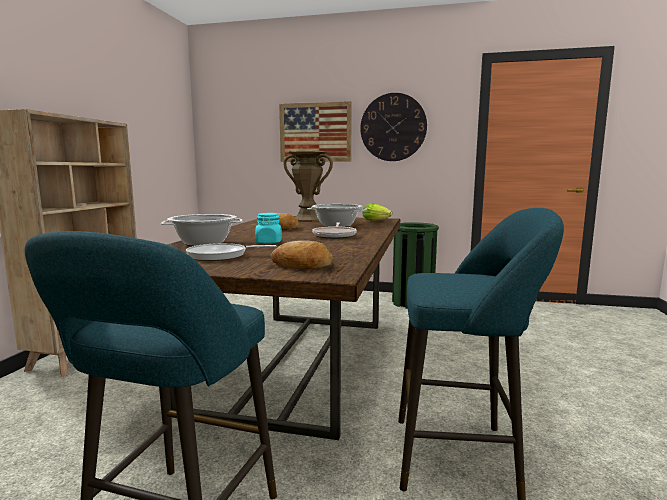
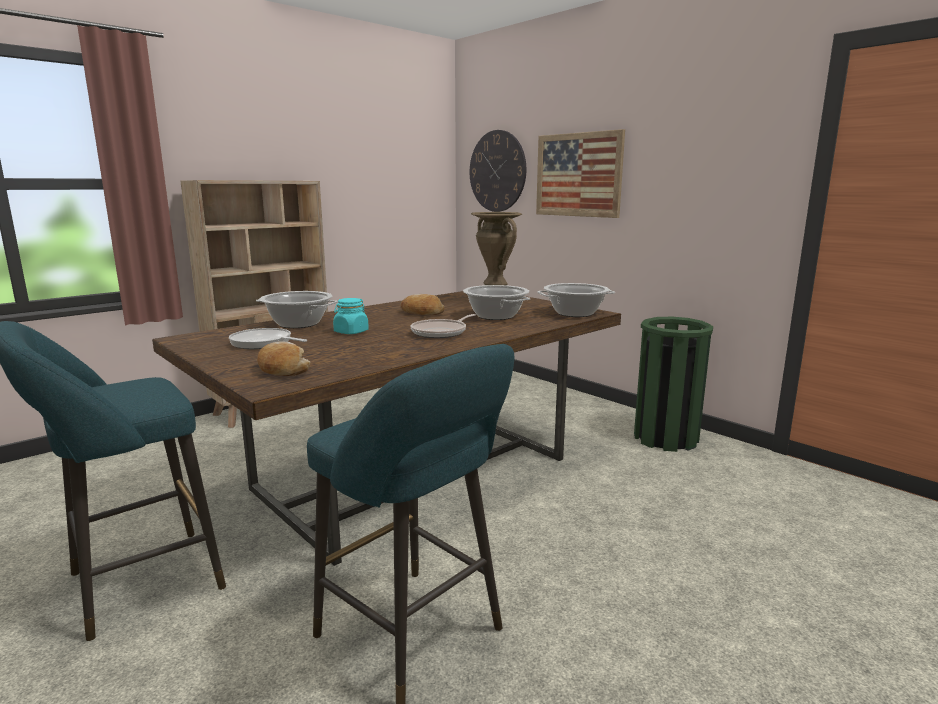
camera: 35 degrees right, 5 degrees up
(377, 220) = (575, 313): lettuce -> cooking pot
(393, 127) = (678, 168): wall clock -> wall clock (497, 171)

